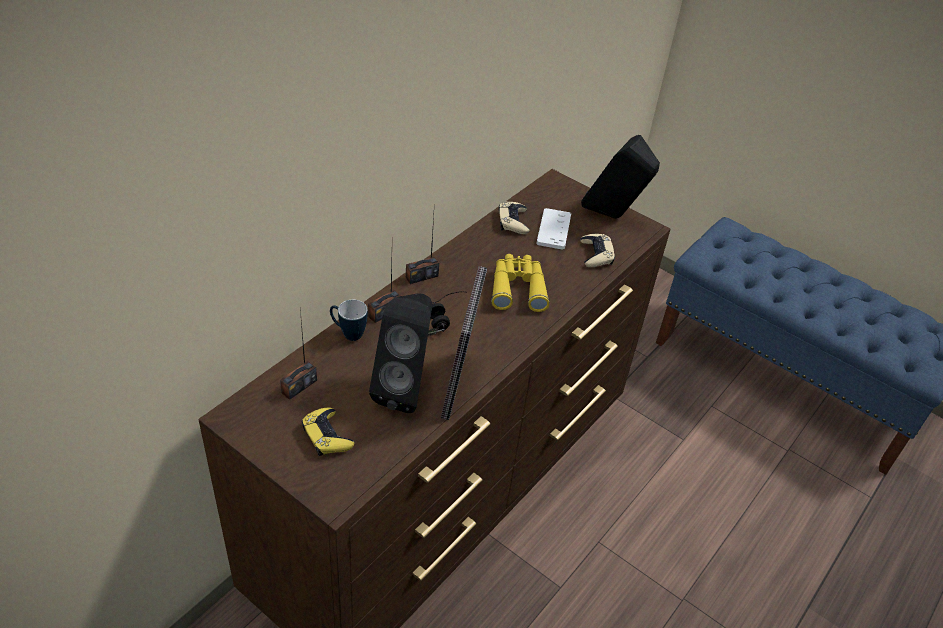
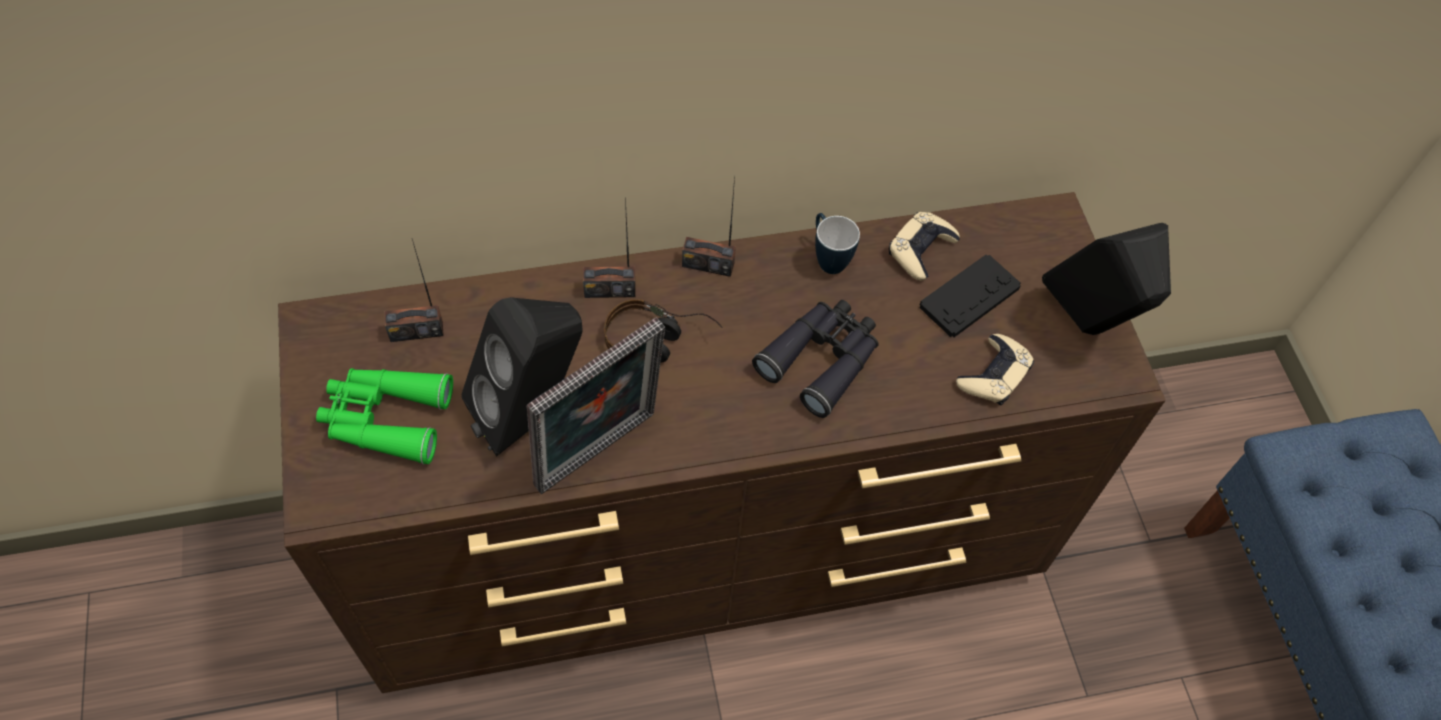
camera: 40 degrees right, 15 degrees up
(327, 436) = (385, 419): yellow game controller -> green binoculars
(348, 333) = (538, 293): mug -> mug (827, 258)
(518, 288) = (822, 359): yellow binoculars -> black binoculars
(553, 230) = (969, 297): white game controller -> black game controller

